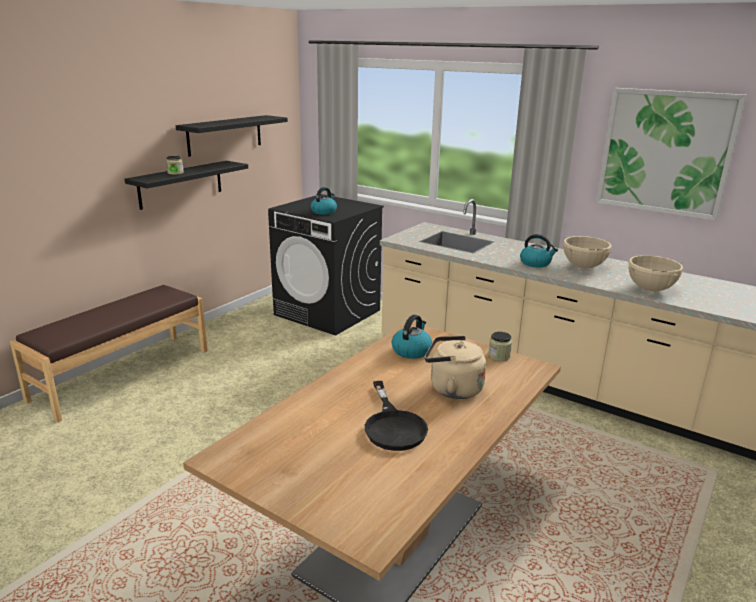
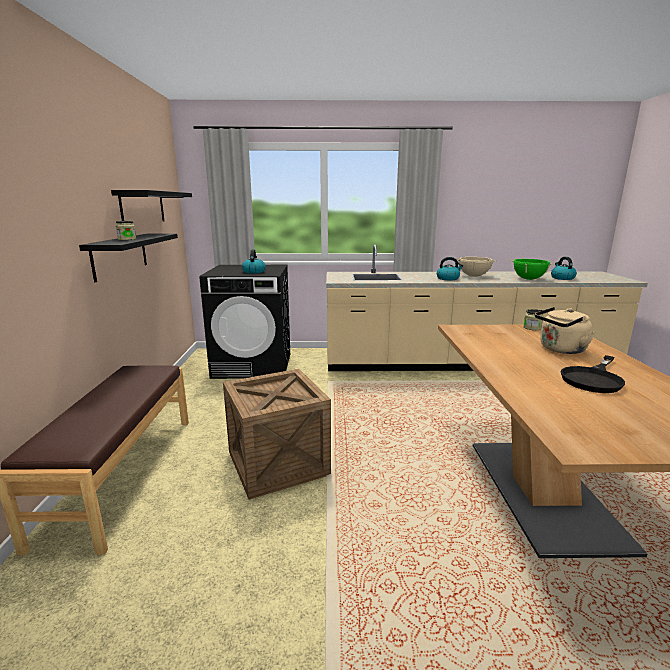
camera: 35 degrees left, 5 degrees down
(222, 410) = (277, 463): none -> crate
(393, 425) = (593, 378): black frying pan -> black frying pan turned 90 degrees clockwise
(411, 350) = (485, 338): kettle -> kettle (562, 278)
(650, 289) = (529, 279): beige cooking pot -> green cooking pot
(665, 152) = (493, 198): picture -> none

